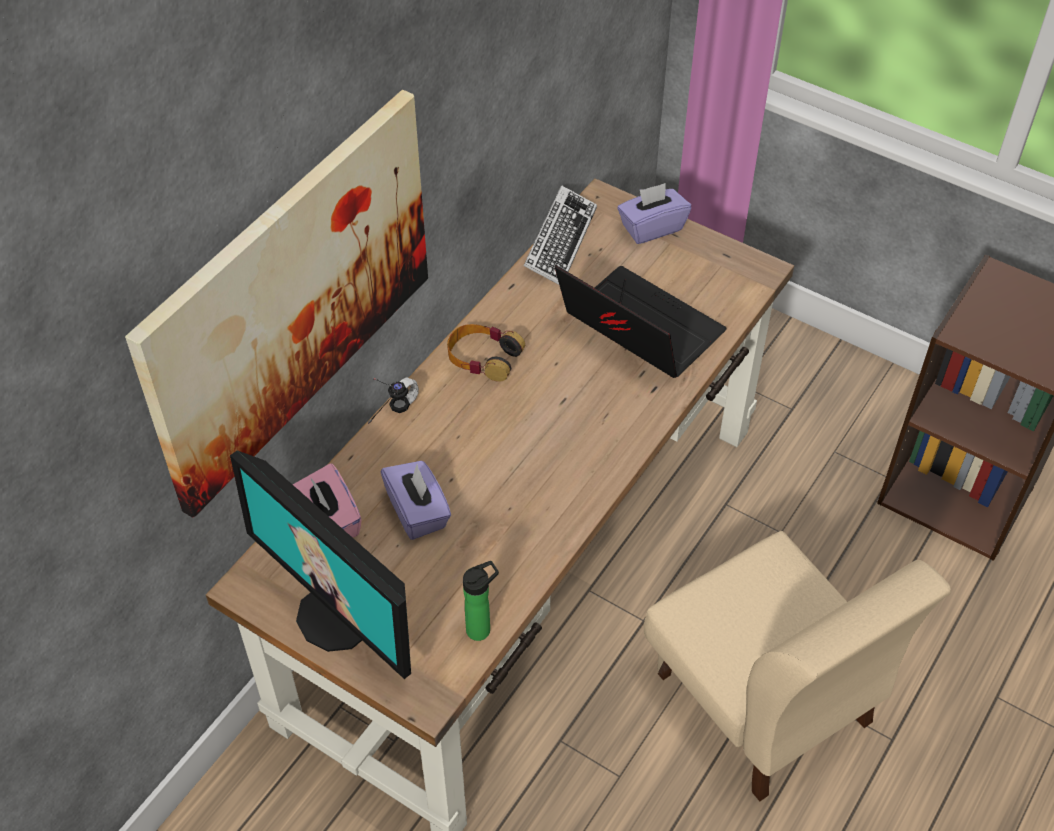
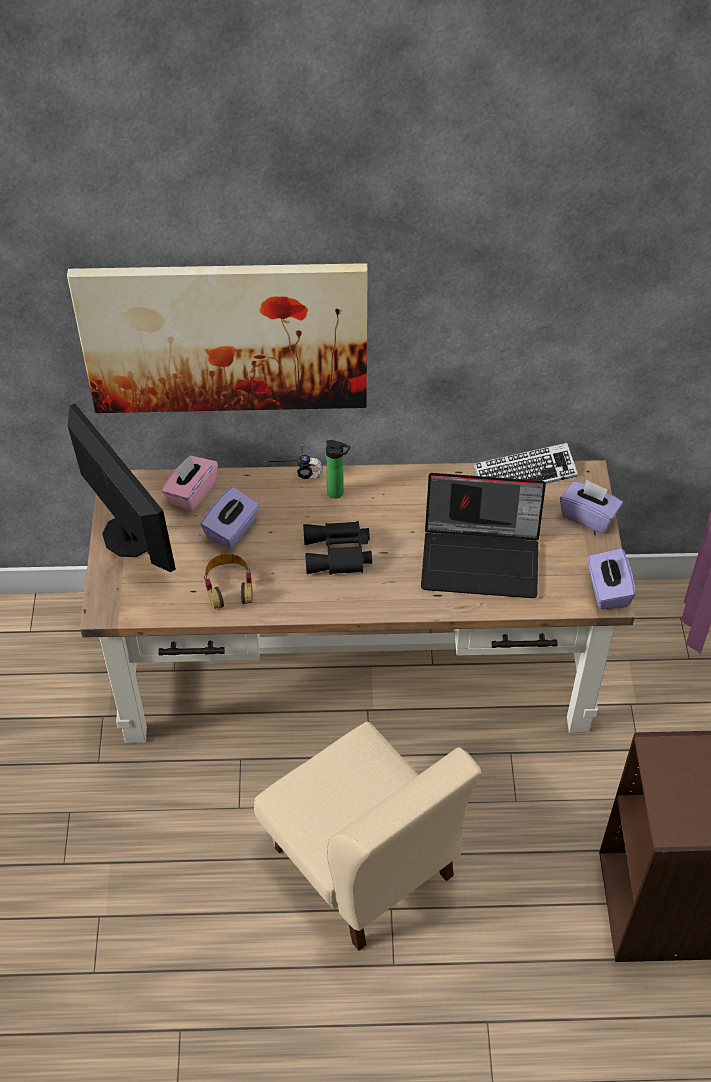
camera: 55 degrees right, 0 degrees up
(336, 616) = (127, 536): monitor -> monitor turned 135 degrees clockwise
(481, 628) = (171, 609): bottle -> bottle (337, 493)
(483, 357) = (383, 492): headphones -> headphones (229, 586)
(534, 438) = (338, 554): none -> black binoculars
(636, 330) = (482, 558): laptop -> laptop turned 90 degrees clockwise
(750, 265) = (607, 591): none -> purple tissue box
(763, 699) = (363, 863): beige chair -> beige chair turned 60 degrees counterclockwise

